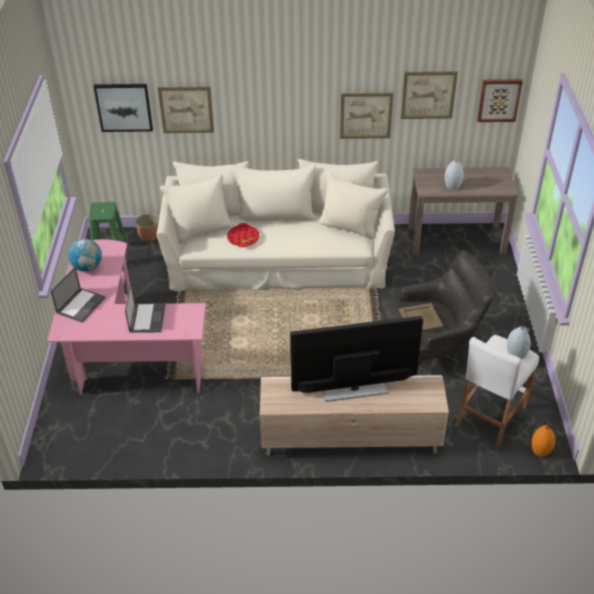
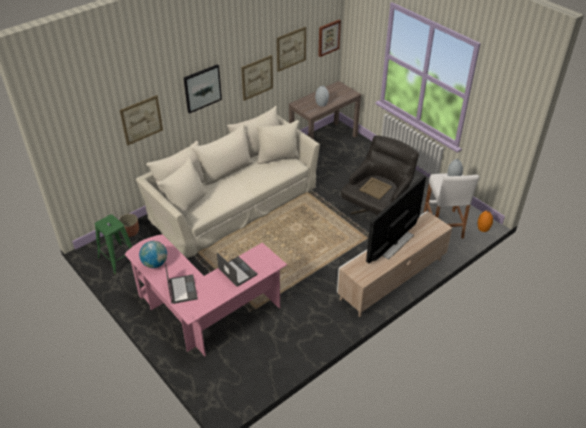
camera: 40 degrees left, 0 degrees up
(124, 107) = (95, 136): picture -> picture (202, 88)
(243, 238) = (222, 195): red tray -> none

